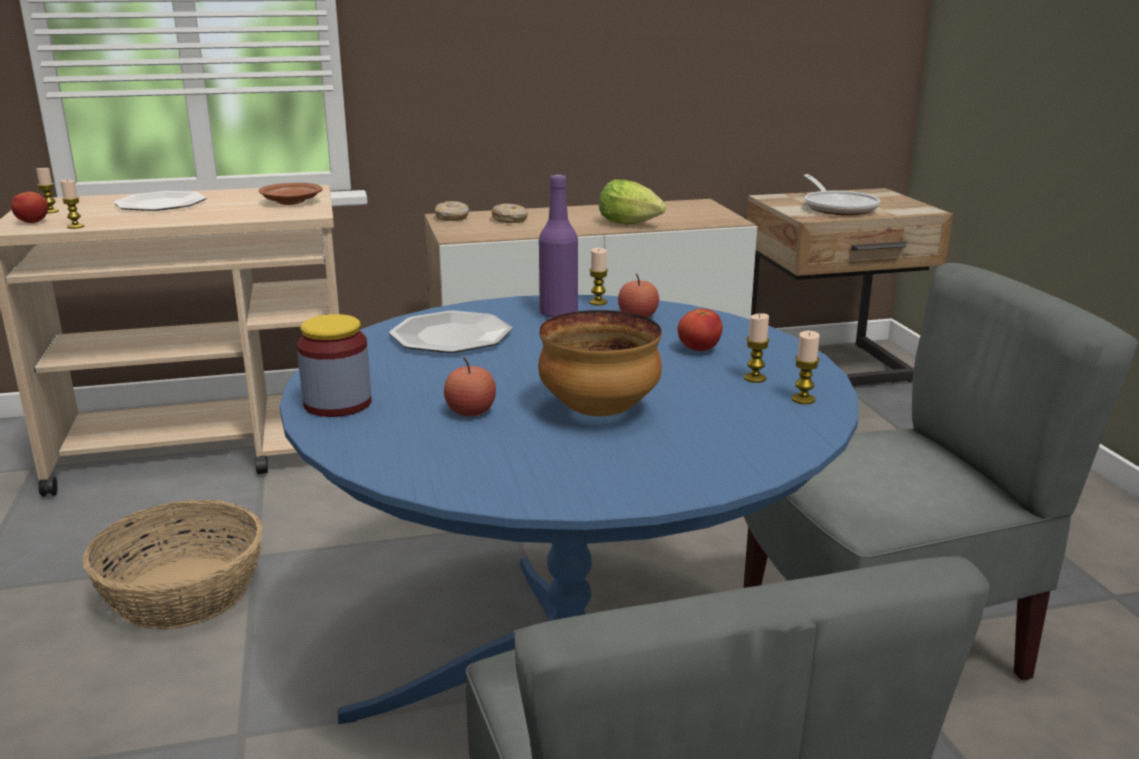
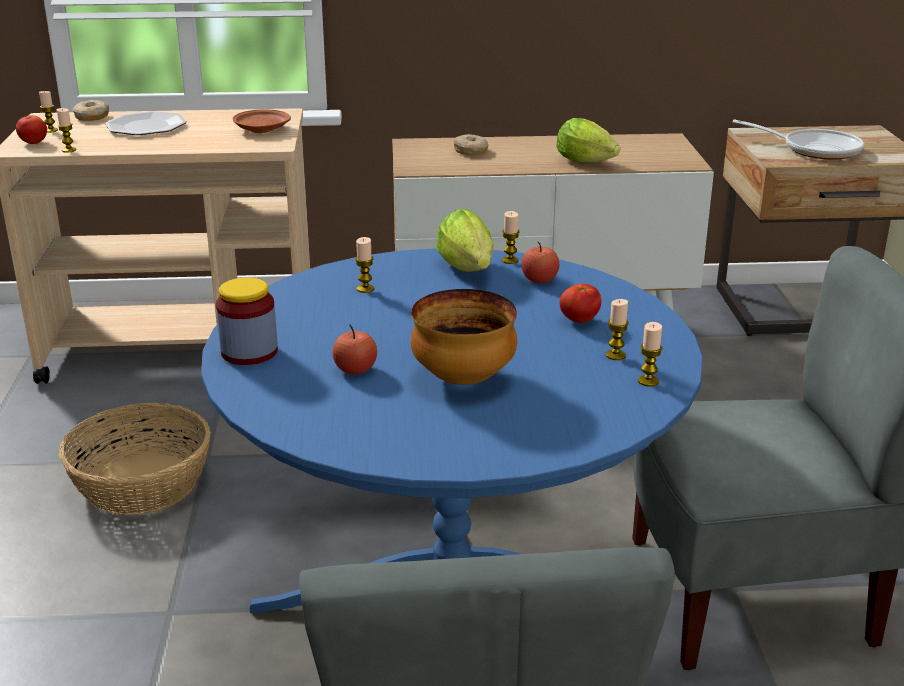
camera: 10 degrees right, 5 degrees up
(451, 336) = (365, 289): plate -> candle
(452, 218) = (417, 145): donut -> donut (92, 117)
(558, 313) = (469, 270): purple bottle -> lettuce
(838, 207) = (814, 149): frying pan -> frying pan turned 60 degrees counterclockwise

